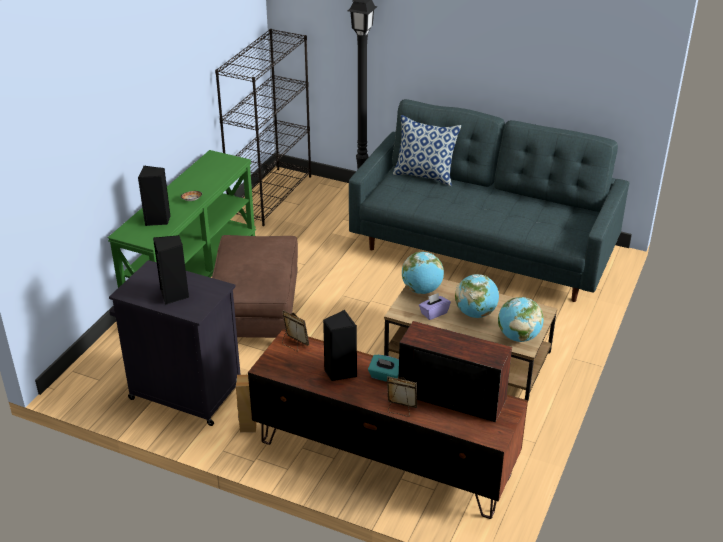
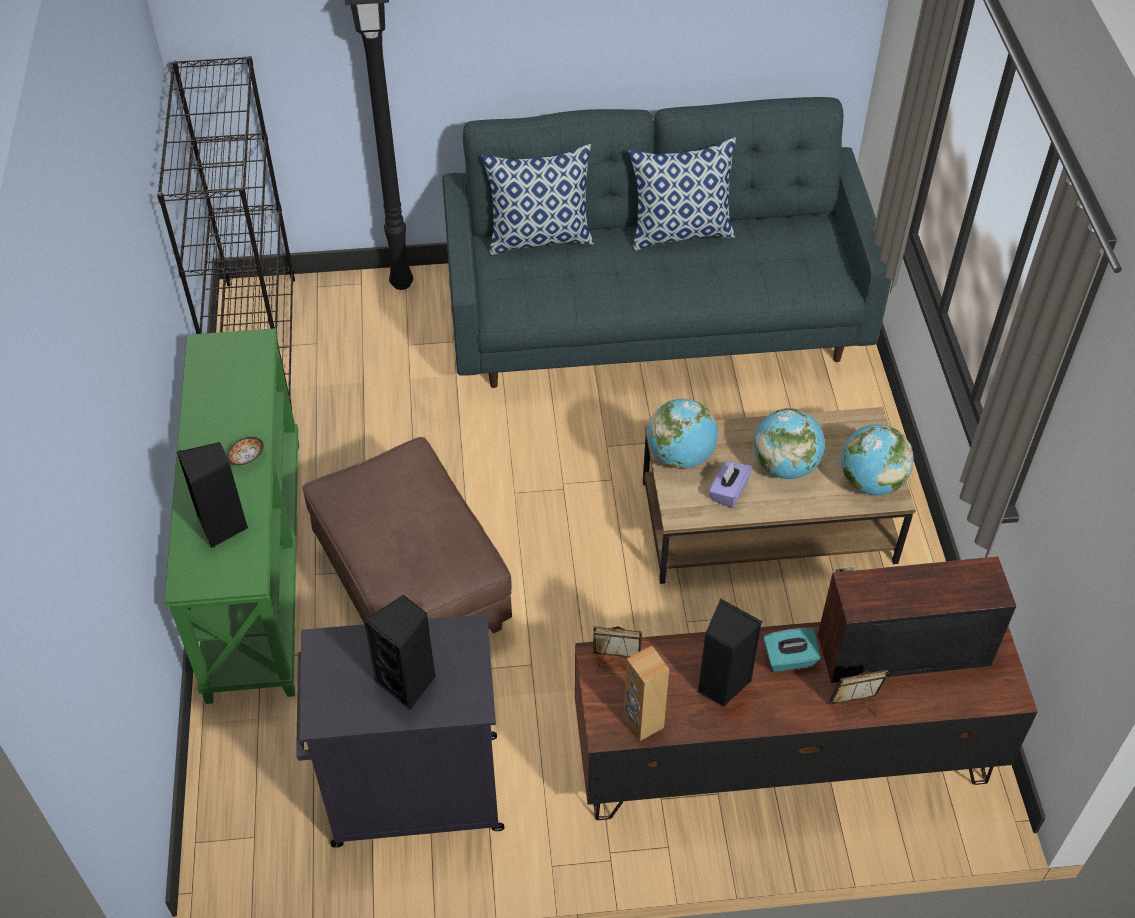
camera: 30 degrees left, 15 degrees up
(248, 426) = (554, 801): brown speaker -> brown speaker (643, 722)
(503, 195) = (680, 232): none -> pillow

